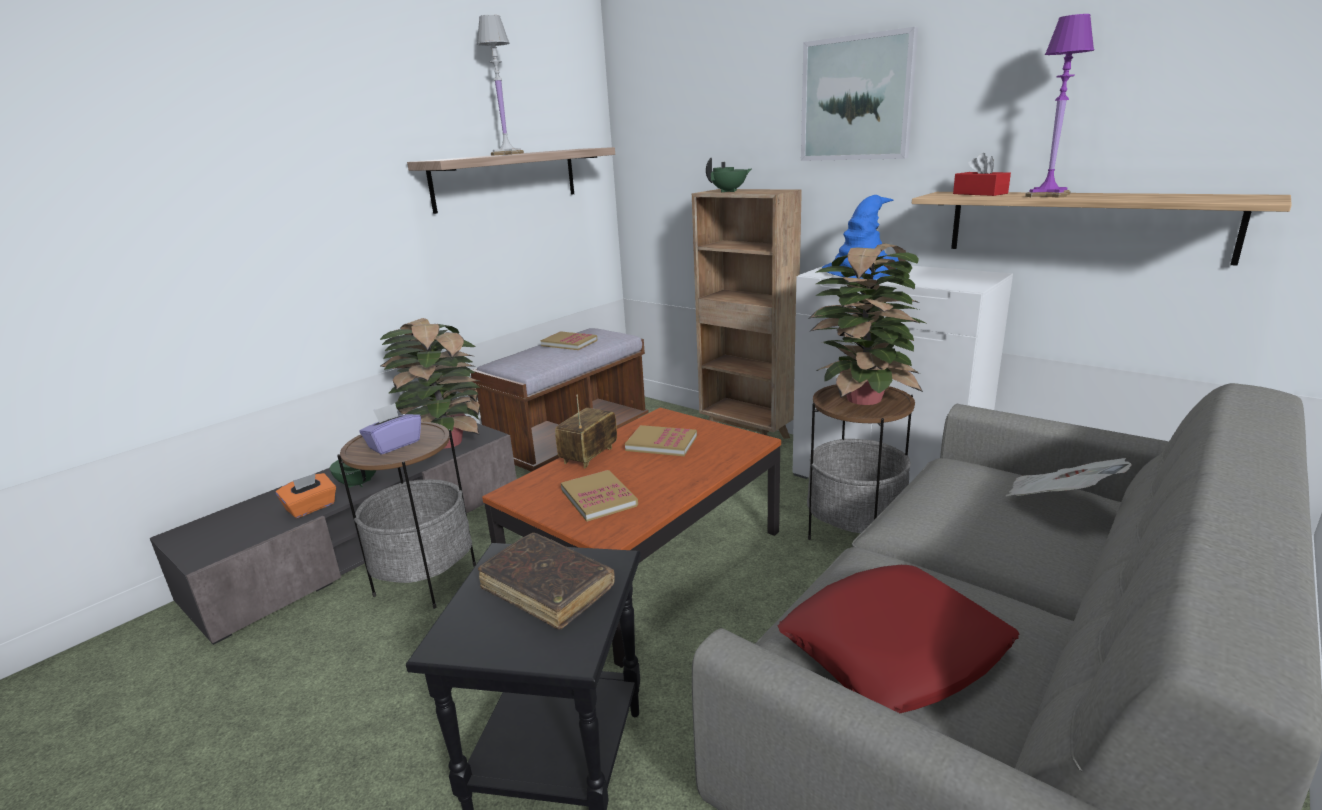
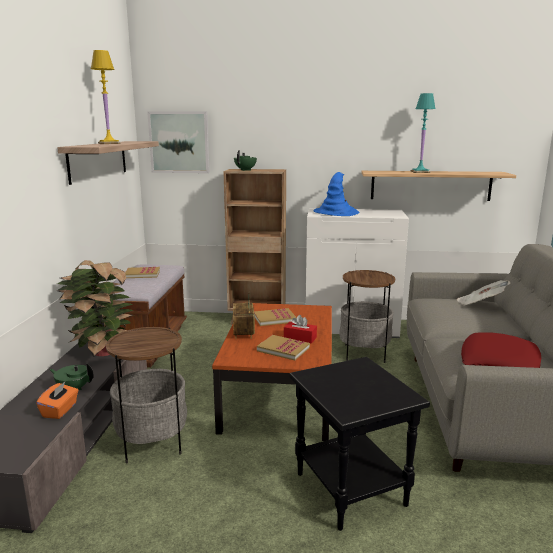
camera: 35 degrees left, 5 degrees down
(394, 444) = (146, 342): purple tissue box -> none
(507, 154) = (109, 143): white table lamp -> yellow table lamp
(547, 589) = (354, 380): brown book -> none
(856, 99) = (316, 121): picture -> picture (179, 142)
(862, 400) = (368, 277): potted plant -> none
(980, 193) = (388, 171): red tissue box -> red tissue box (300, 338)
(1048, 195) = (420, 172): purple table lamp -> turquoise table lamp

